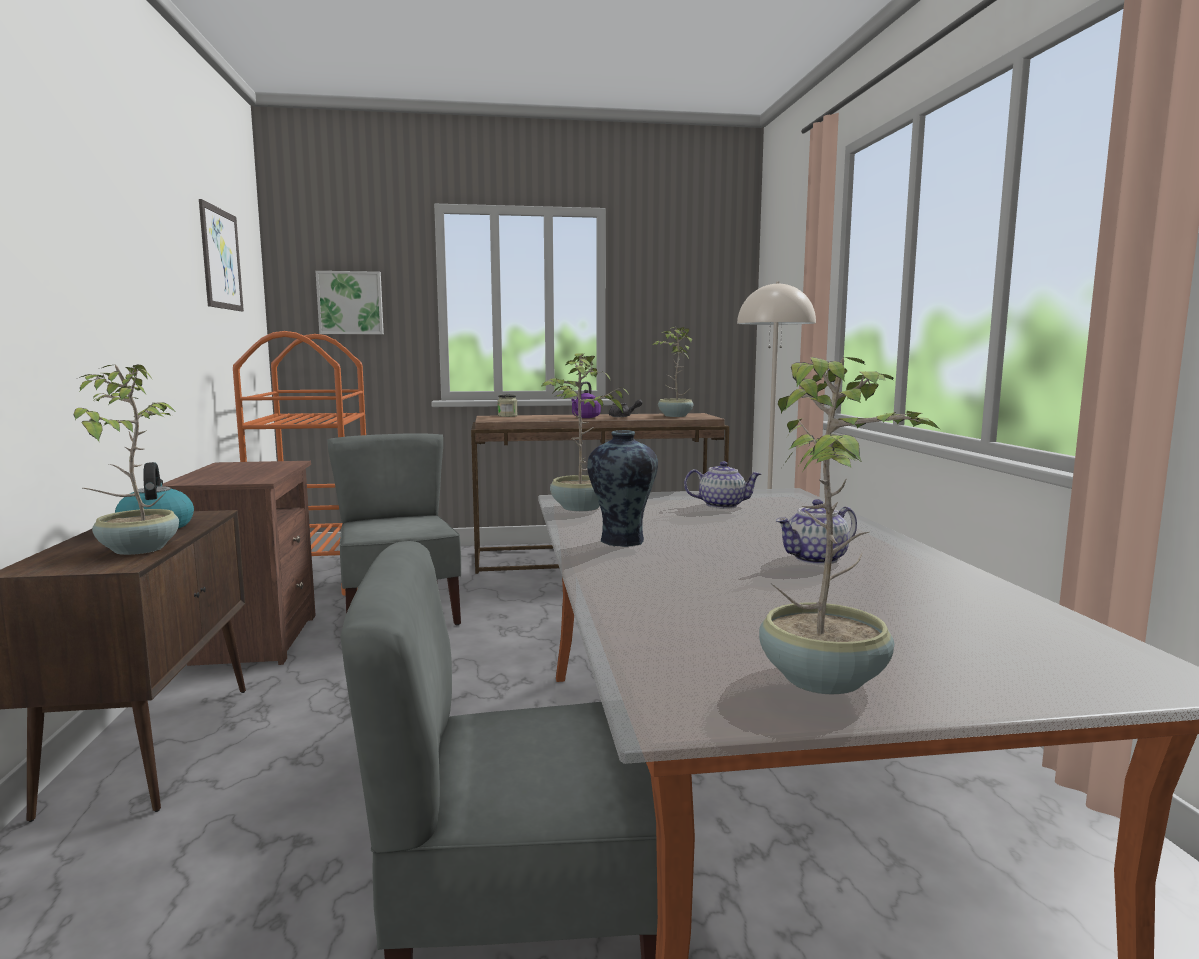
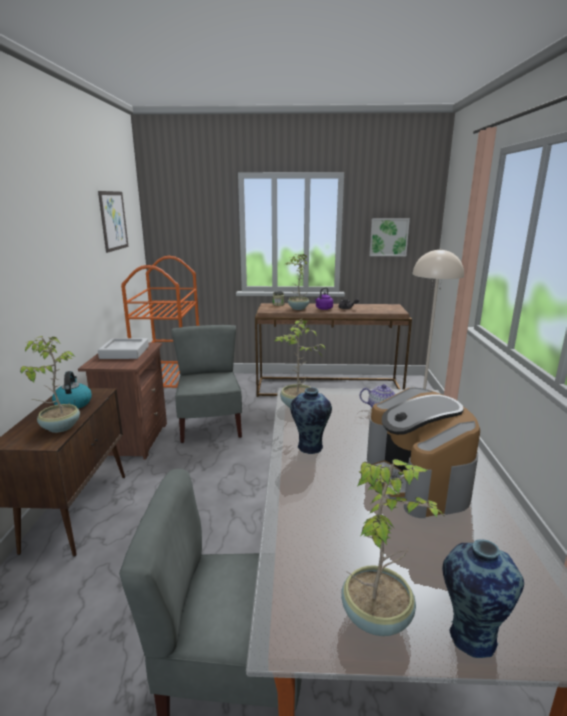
camera: 10 degrees right, 10 degrees up
(243, 470) = (124, 352): none -> grey tray
(350, 303) = (190, 234): picture -> picture (388, 237)
(674, 416) = (379, 309): potted plant -> potted plant (297, 308)
(816, 559) = (418, 479): teapot -> coffee machine
(985, 683) = (470, 636): none -> vase

